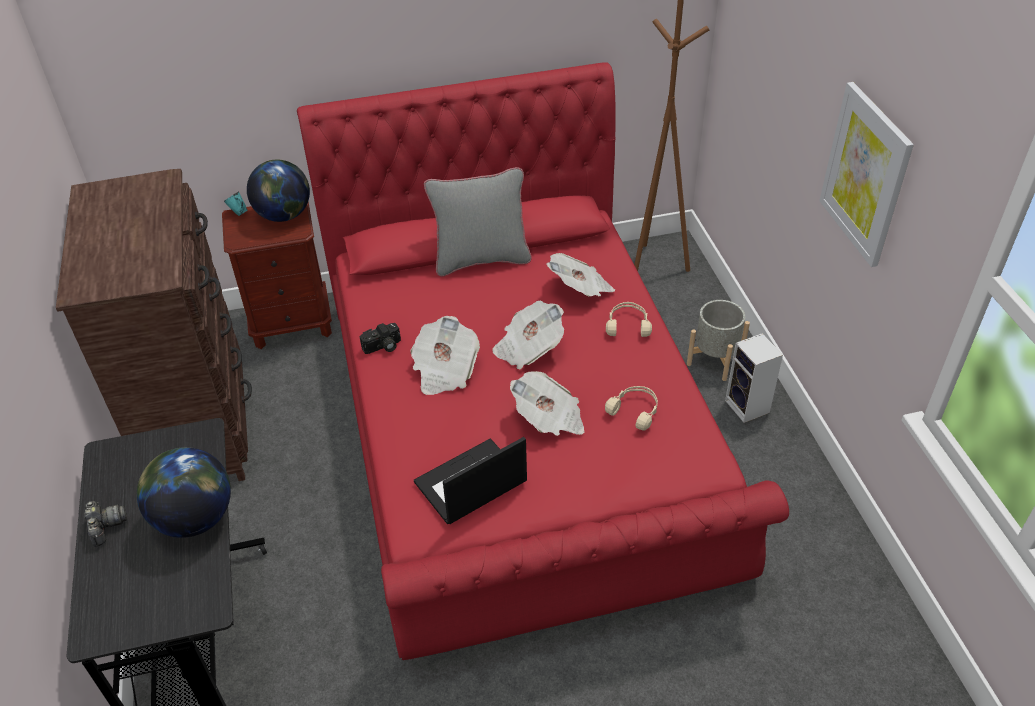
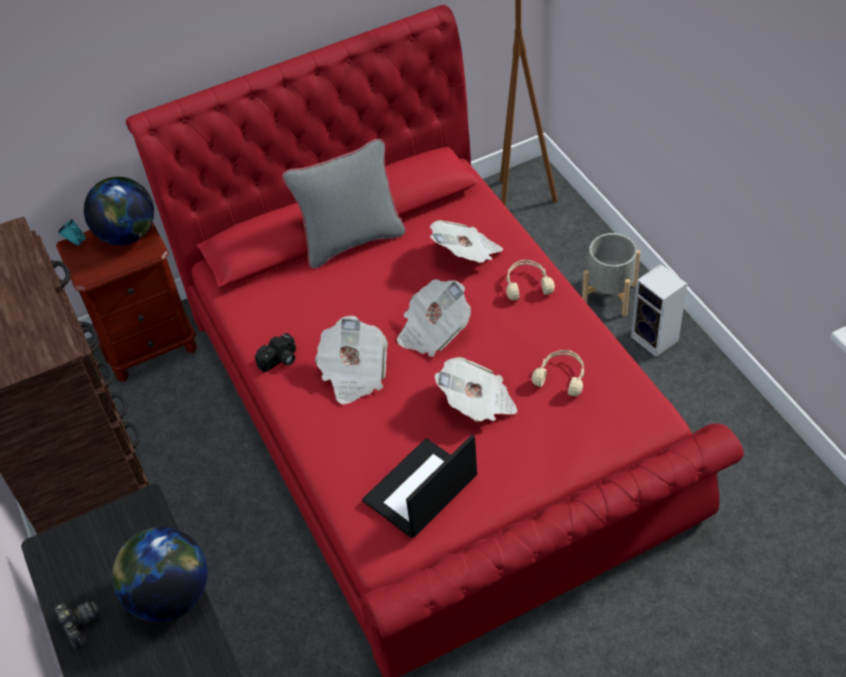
camera: 10 degrees left, 5 degrees up
(865, 174) = (754, 100): picture -> none

